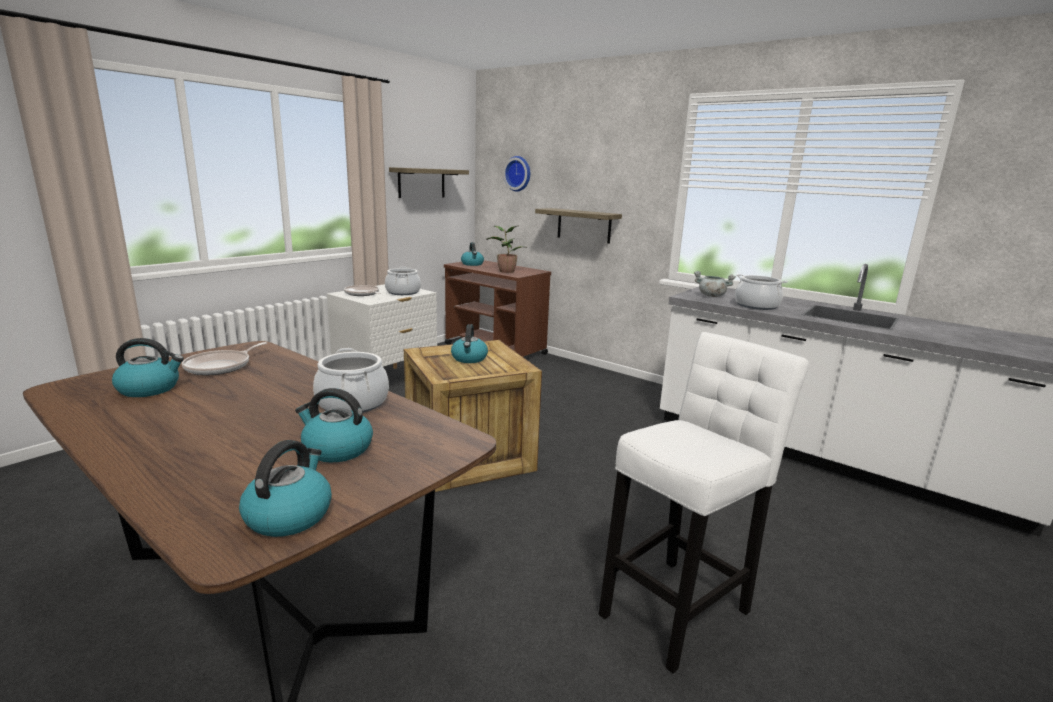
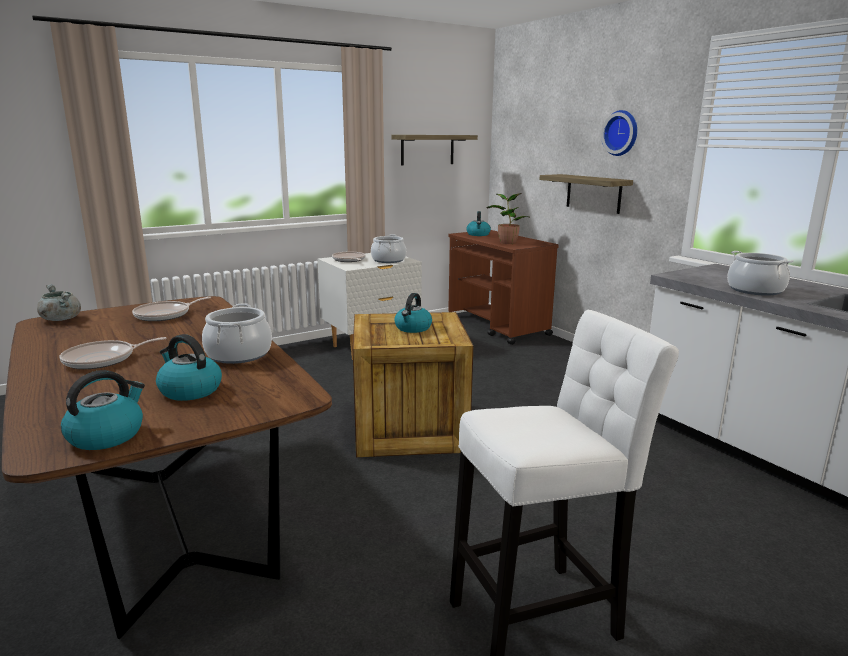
camera: 20 degrees right, 0 degrees up
(150, 389) = (99, 328): kettle -> none
(193, 426) = (103, 359): none -> frying pan
(518, 173) = (531, 137): wall clock -> wall clock (622, 133)
(711, 296) = (707, 276): grey cooking pot -> grey cooking pot (61, 319)

